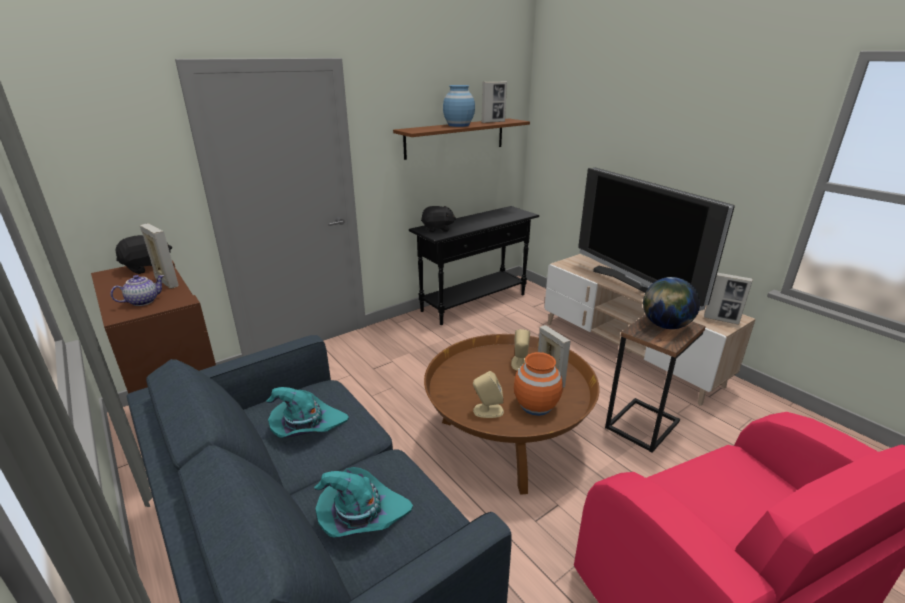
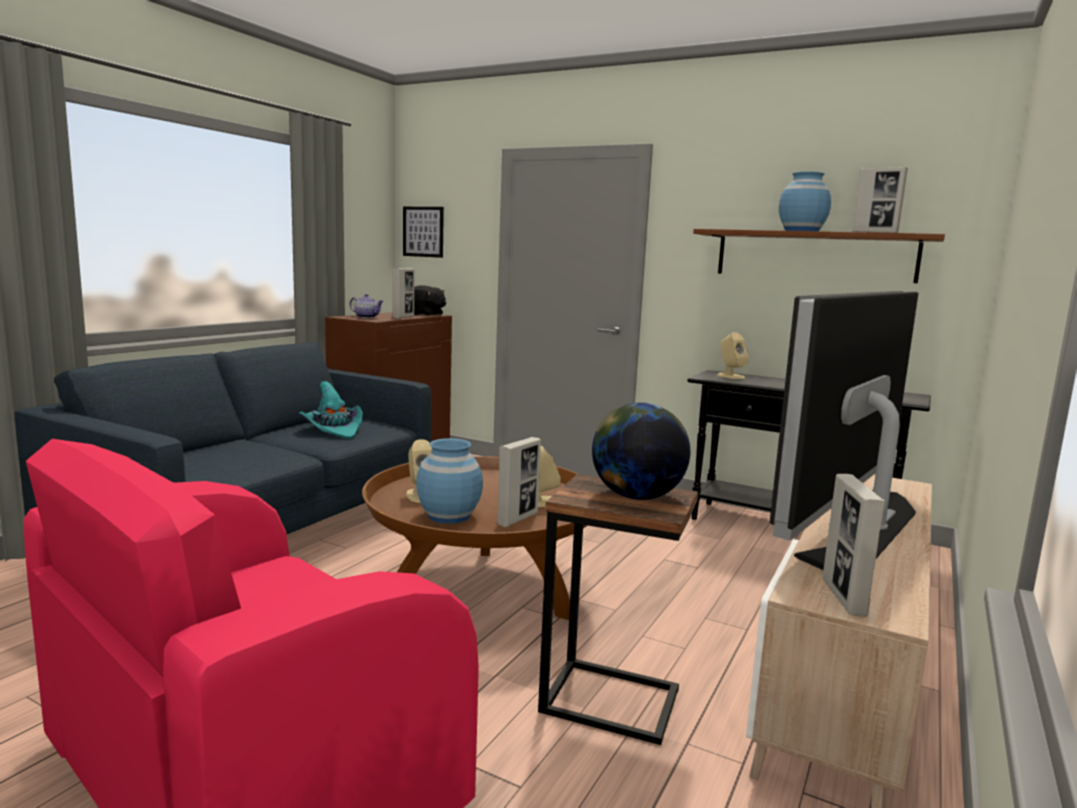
camera: 65 degrees right, 15 degrees down
(72, 169) = (423, 231): none -> picture
(361, 515) = (226, 456): turquoise hat -> none
(437, 229) = (730, 376): black plush toy -> beige speaker
(536, 405) = (449, 516): orange vase -> blue vase

